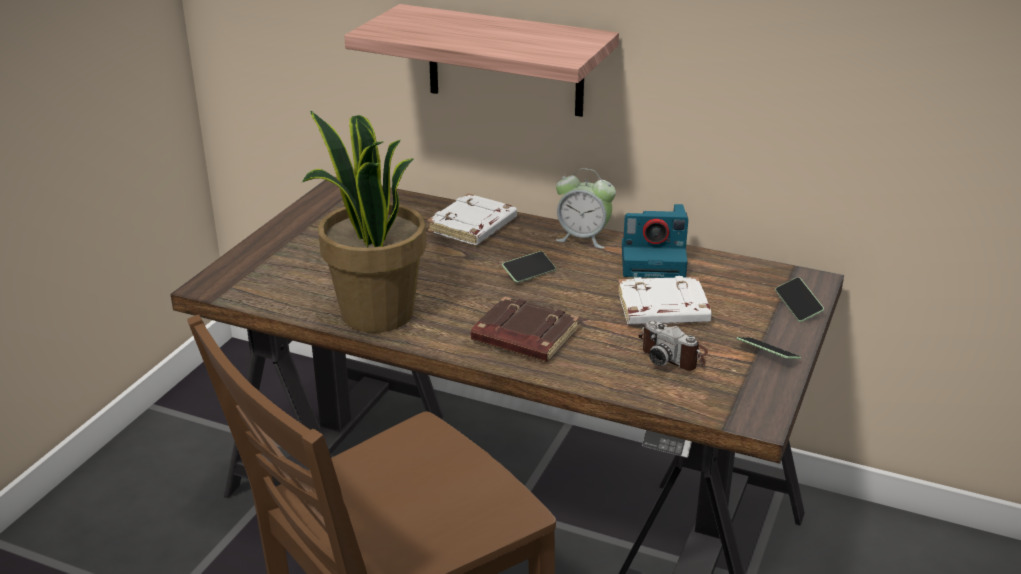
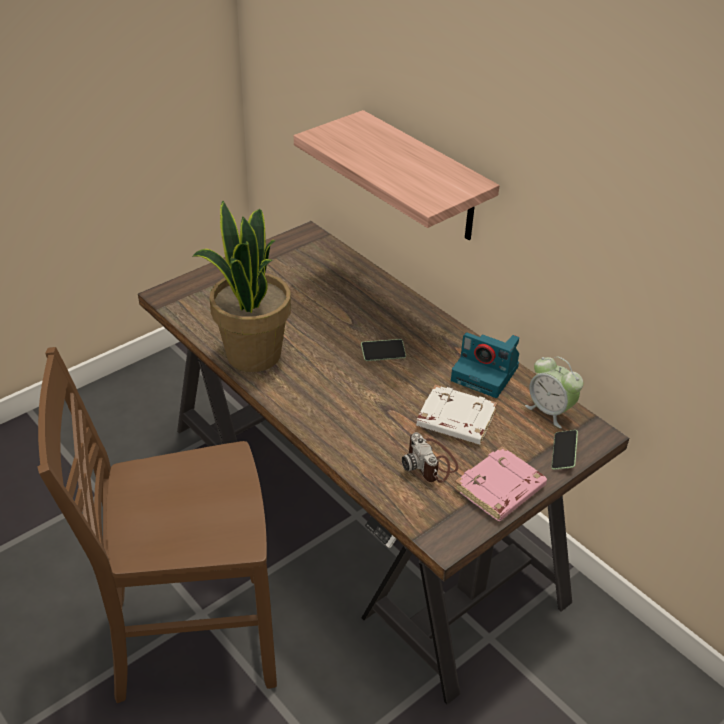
camera: 25 degrees right, 10 degrees up
(473, 227) = (376, 299): white book -> none
(523, 337) = (335, 409): brown book -> none
(583, 238) = (449, 335): alarm clock -> alarm clock (550, 411)
(767, 355) = (500, 490): phone -> pink book

